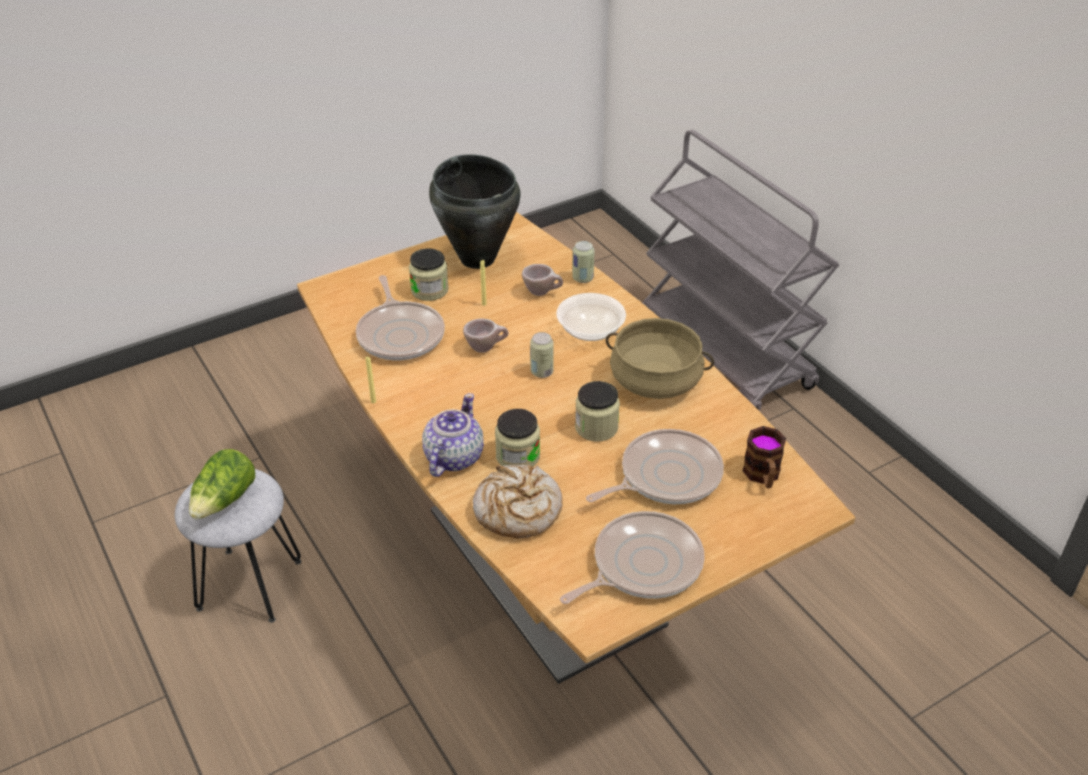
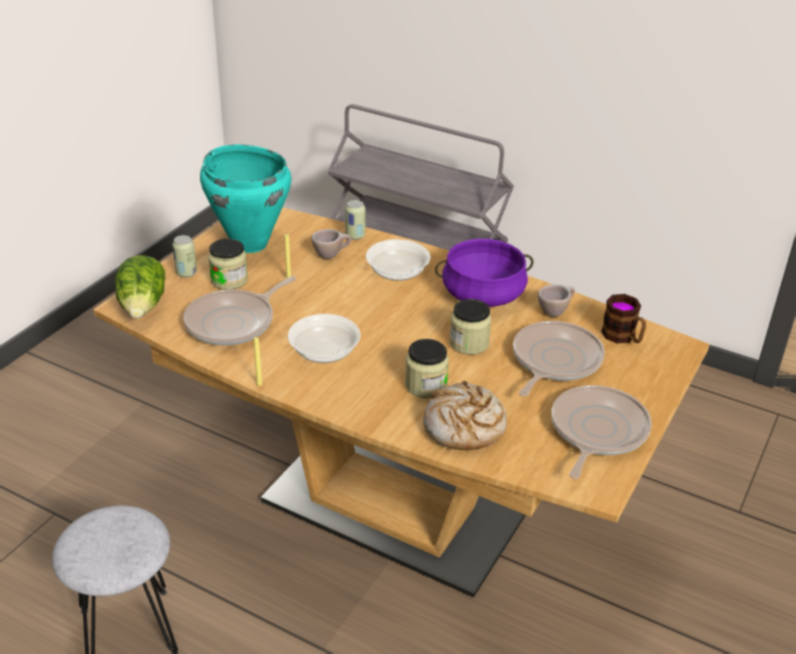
camera: 30 degrees left, 5 degrees down
(225, 500) = (109, 543): lettuce -> lettuce (143, 307)
(400, 334) = (234, 322): frying pan -> frying pan turned 90 degrees clockwise
(453, 458) = (372, 405): teapot -> none
(454, 390) = (324, 352): none -> bowl
(478, 258) = (250, 243): black cooking pot -> turquoise cooking pot
(486, 348) = (322, 311): beige cup -> beige cup (555, 312)
(541, 372) = (386, 315): can -> can (186, 273)
(656, 381) = (483, 295): beige cooking pot -> purple cooking pot

